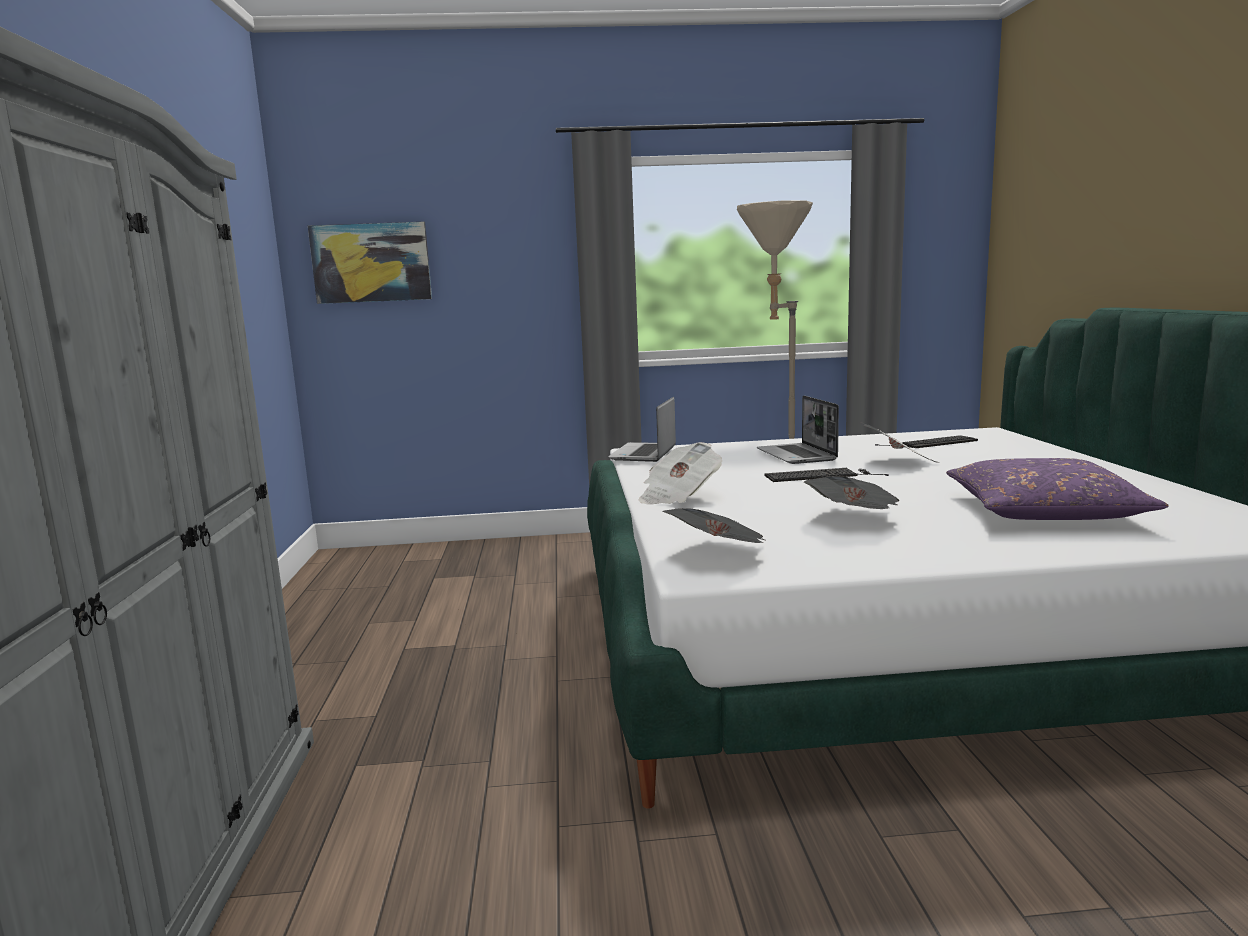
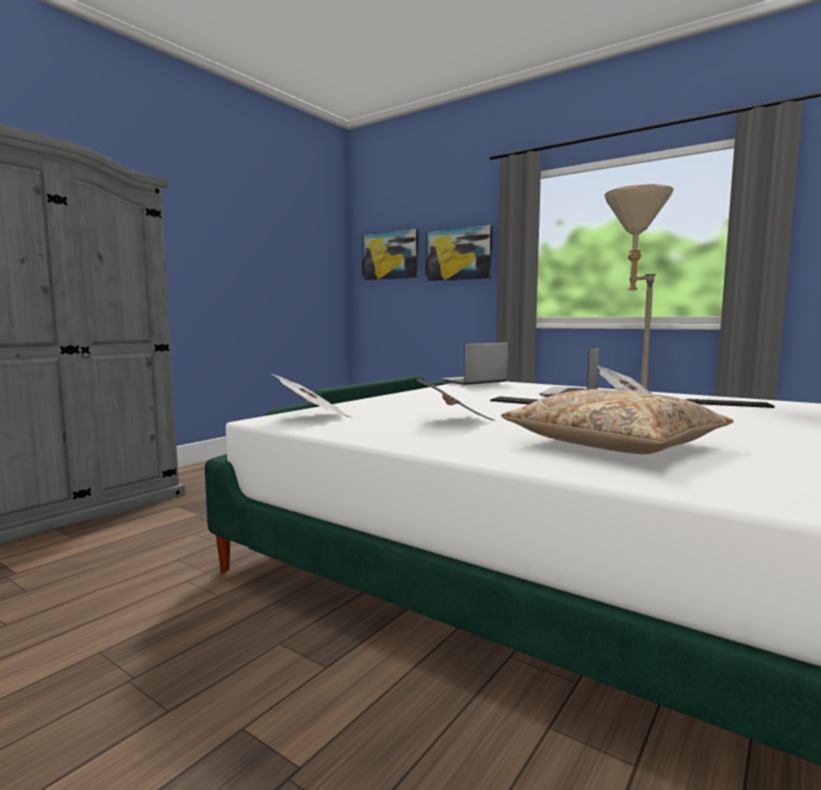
camera: 40 degrees right, 5 degrees down
(502, 265) = (458, 254): none -> picture
(678, 496) = (407, 397): newspaper -> none
(1043, 511) = (614, 443): purple pillow -> beige pillow

